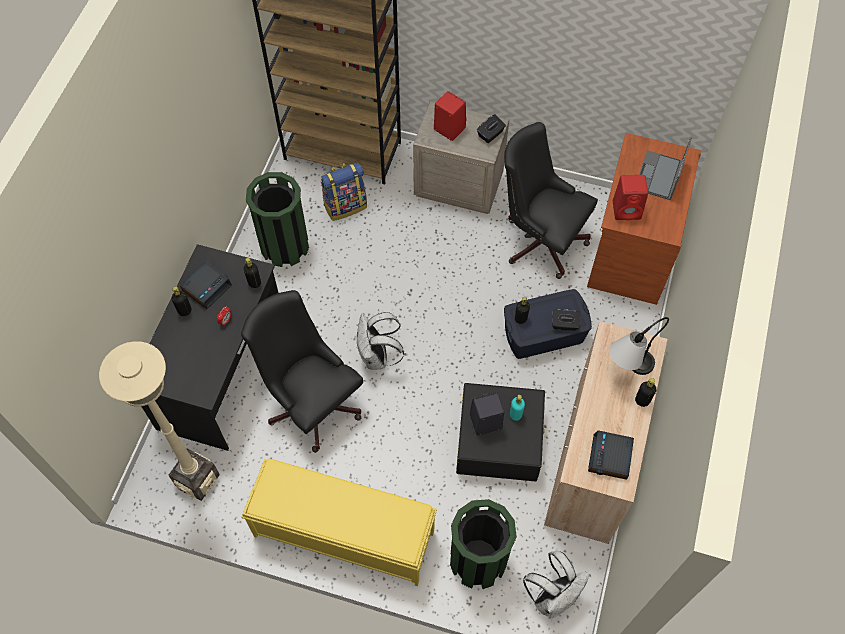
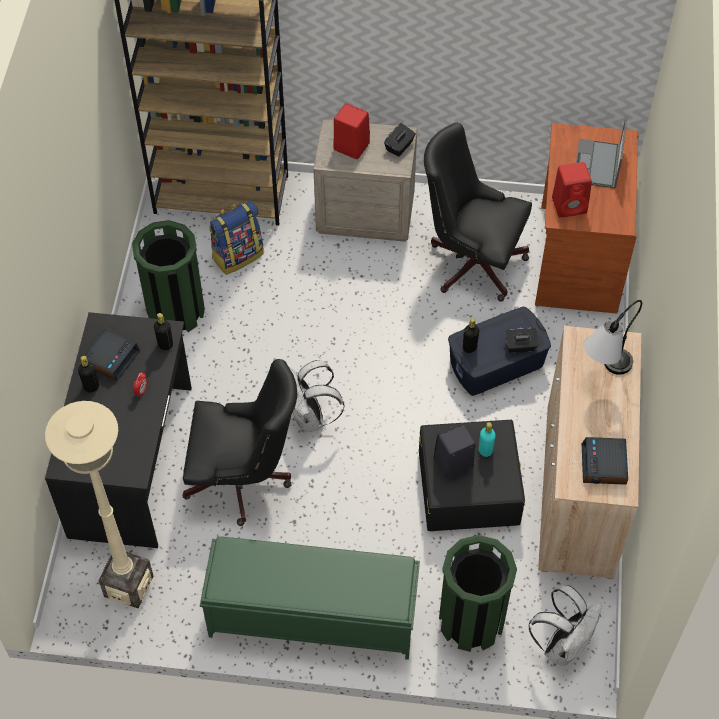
camera: 10 degrees left, 5 degrees down
(311, 402) = (244, 479): black office chair -> black office chair turned 150 degrees clockwise
(342, 533) = (311, 616): yellow bench -> green bench
(642, 401) = (626, 401): black bottle -> none

